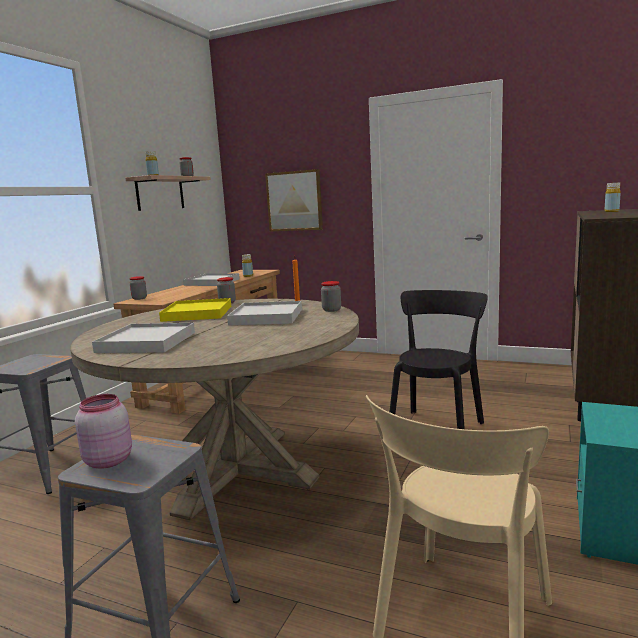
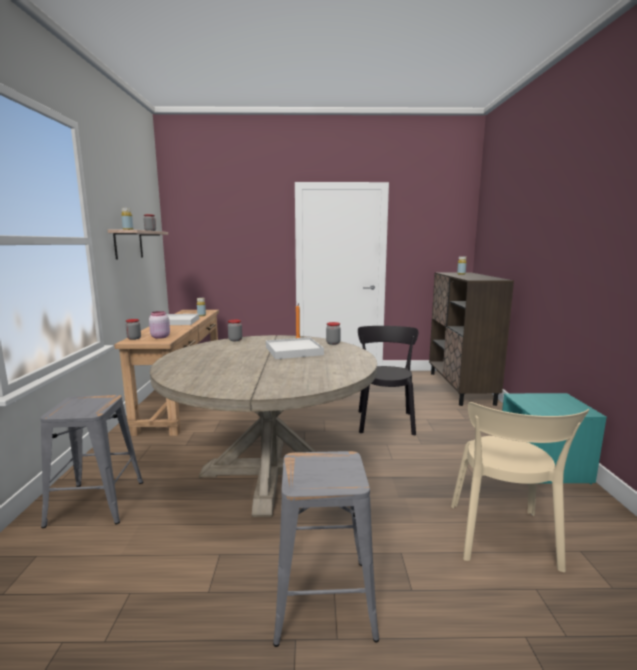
camera: 25 degrees left, 0 degrees up
(107, 460) = (305, 474): pink jar -> pink jar (160, 337)
(147, 342) = (233, 377): white tray -> none
(197, 313) = (228, 350): yellow tray -> none
(294, 201) = (231, 255): picture -> none

